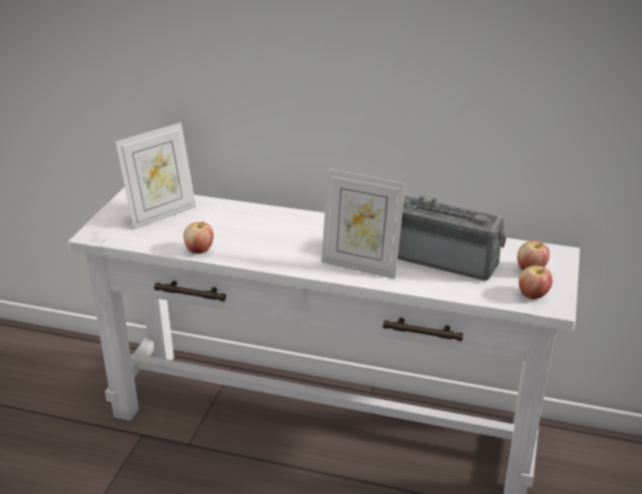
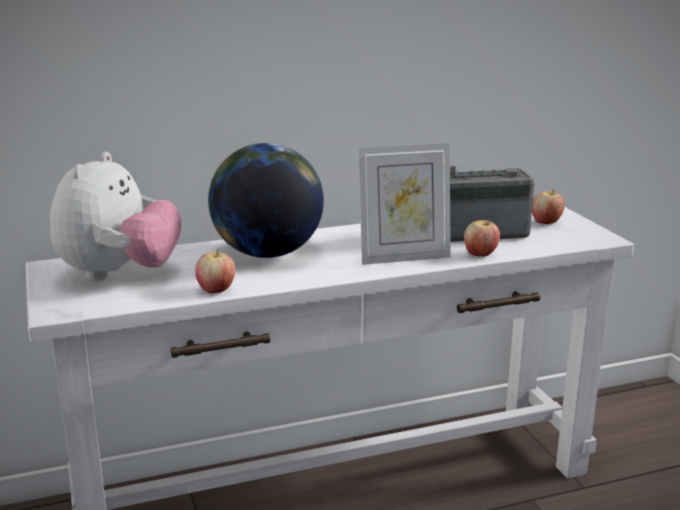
camera: 35 degrees left, 10 degrees down
(161, 215) = (119, 274): picture frame -> plush toy
(272, 228) = (267, 253): none -> globe
(533, 295) = (577, 237): apple -> apple (480, 254)

